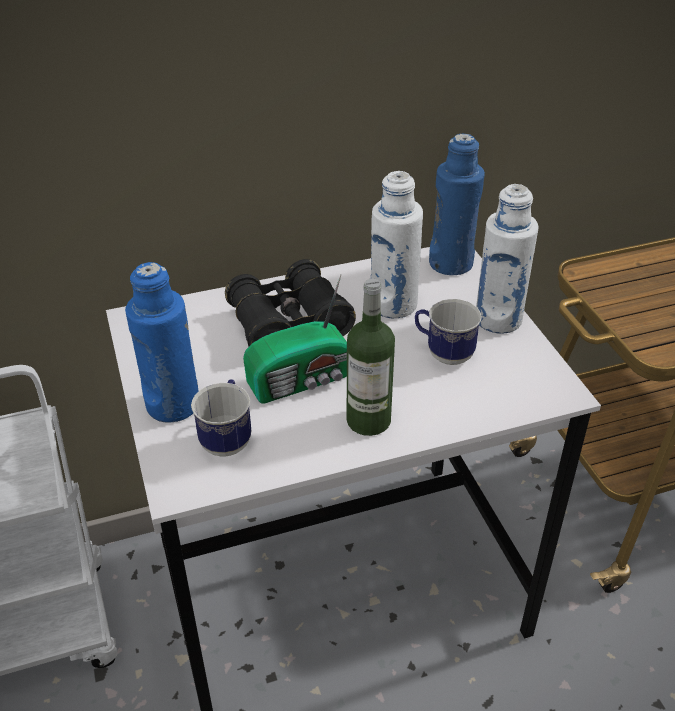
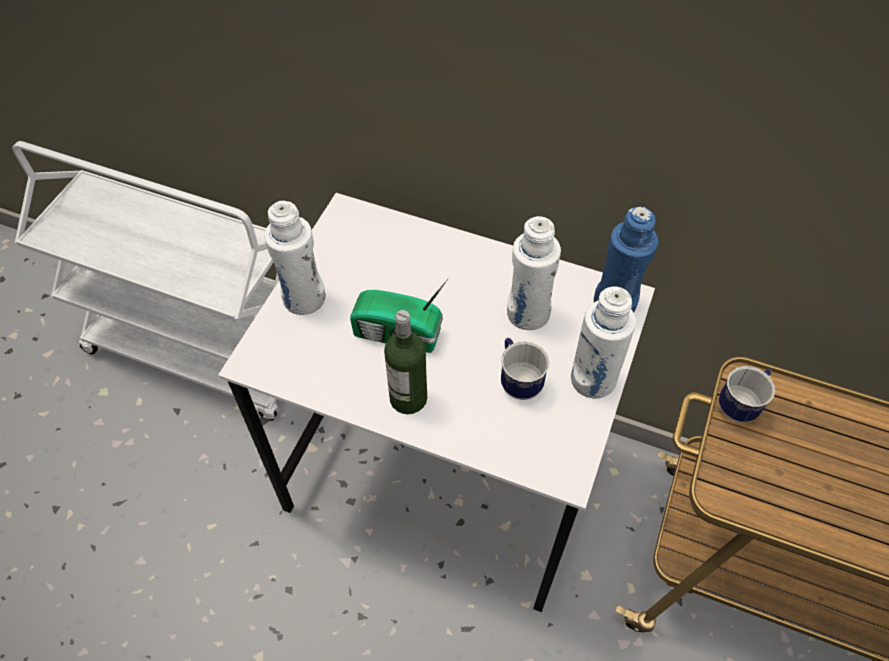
camera: 40 degrees right, 15 degrees up
(173, 405) = (304, 299): blue bottle -> white bottle
(228, 438) = (311, 347): mug -> mug (740, 405)
(289, 324) = (438, 281): black binoculars -> none

